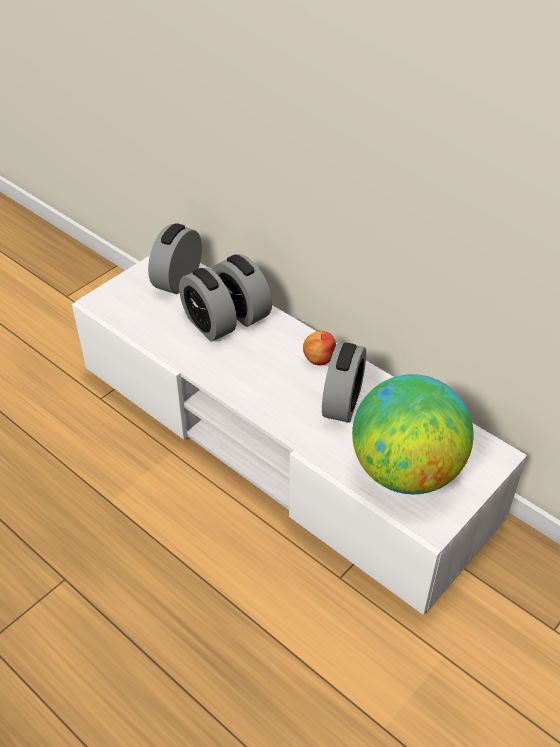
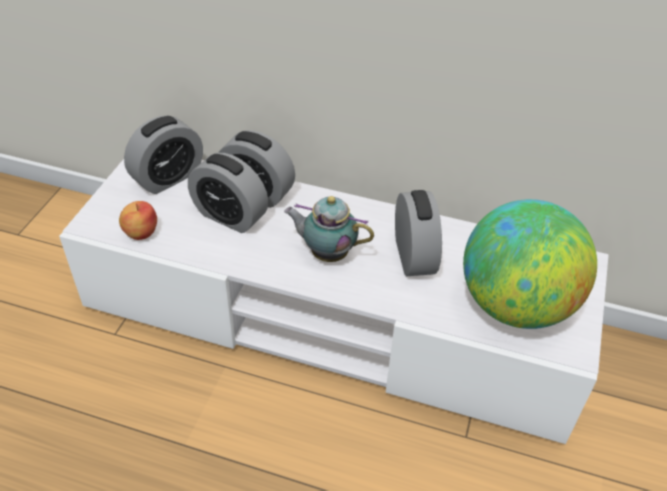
camera: 25 degrees left, 0 degrees up
(177, 279) = (168, 178): alarm clock -> alarm clock turned 135 degrees counterclockwise
(270, 378) = (327, 253): none -> teapot
(319, 358) = (363, 219): apple -> apple (141, 232)

